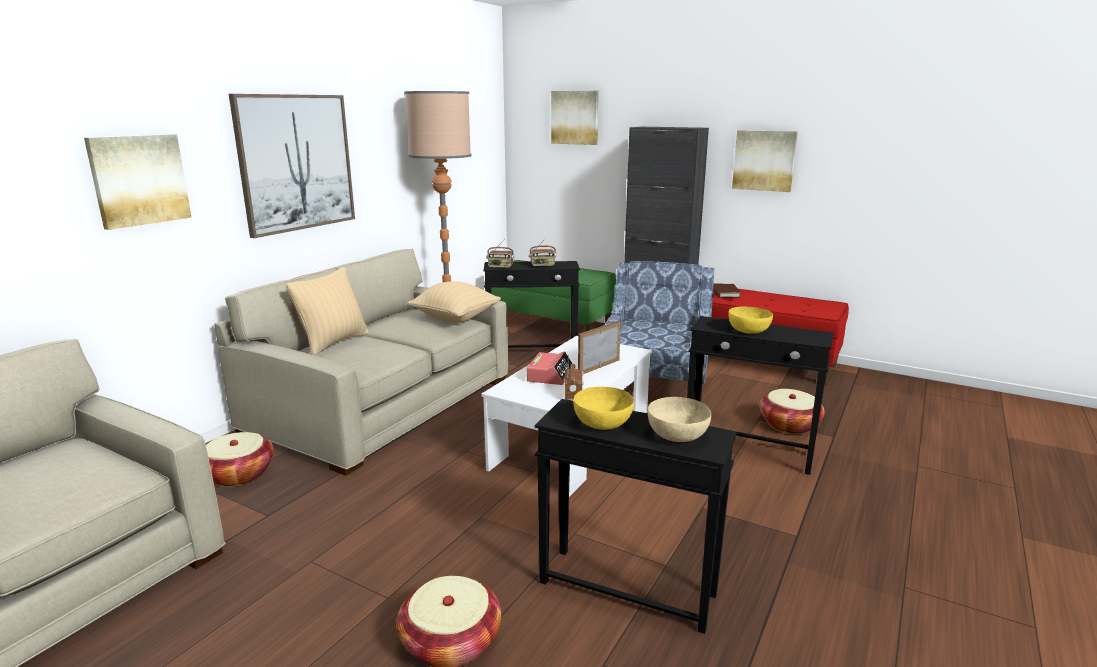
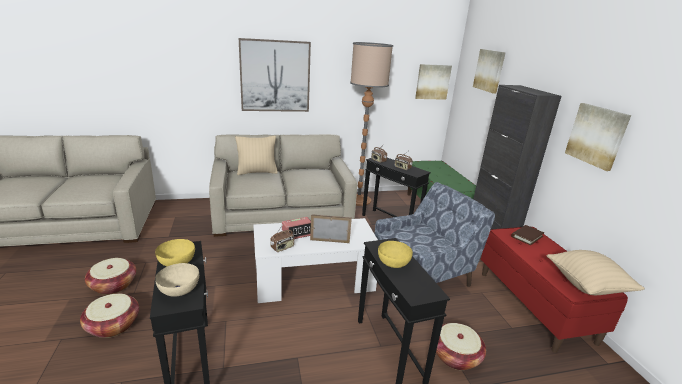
camera: 45 degrees right, 5 degrees up
(139, 180) = (187, 75): picture -> picture (432, 82)
(238, 475) = (191, 216): basket -> basket (113, 285)
(455, 319) = (326, 182): beige pillow -> beige pillow (587, 285)

